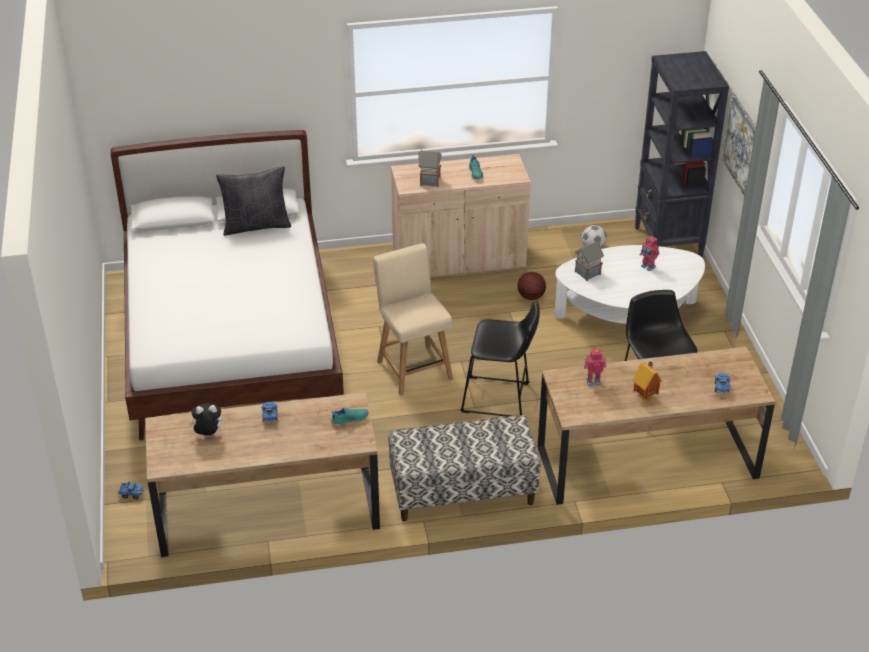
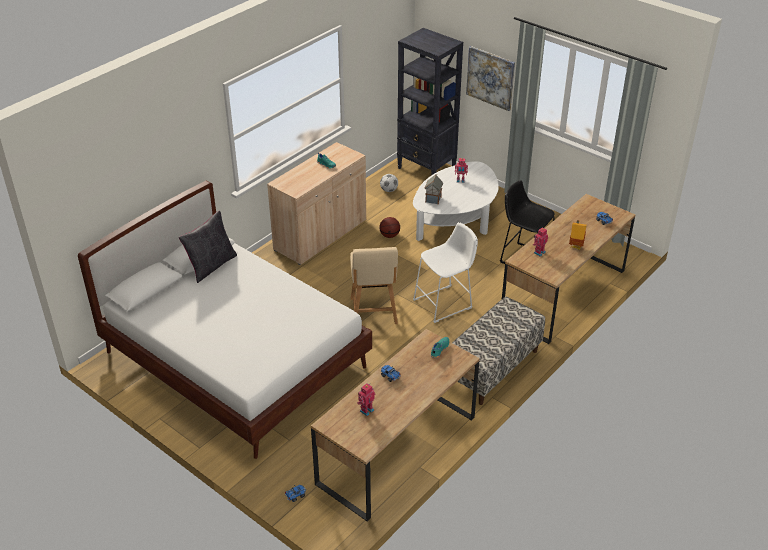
camera: 40 degrees left, 0 degrees up
(208, 434) = (366, 410): plush toy -> toy robot
(413, 367) = (374, 313): beige chair -> beige chair turned 120 degrees counterclockwise
(429, 181) = (304, 182): toy house -> none
(499, 399) = (445, 303): black stool -> white stool

